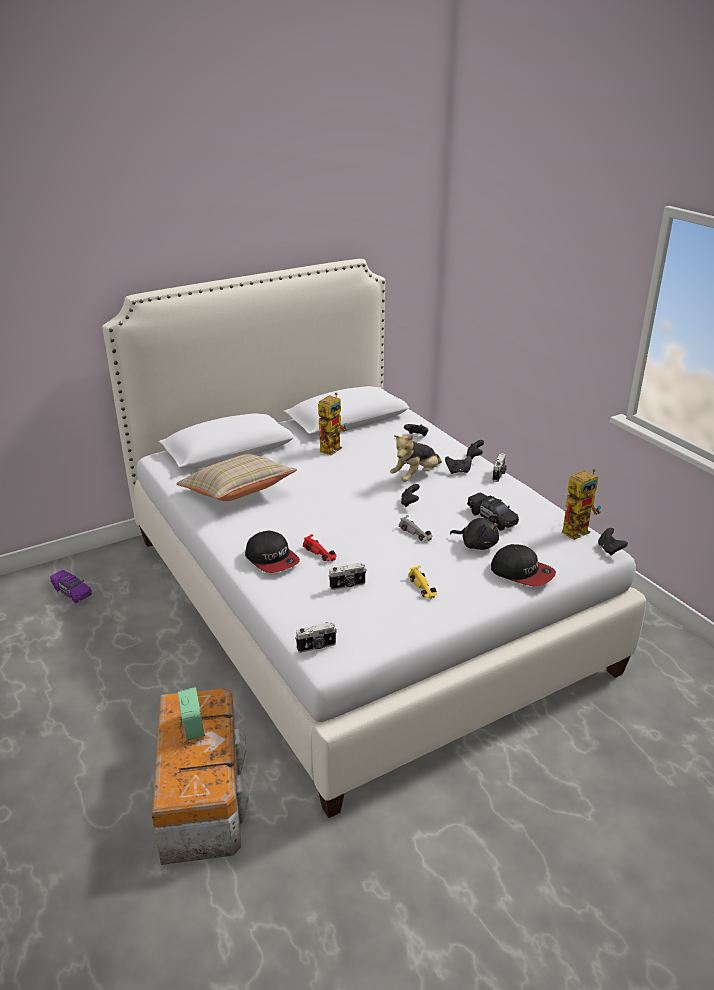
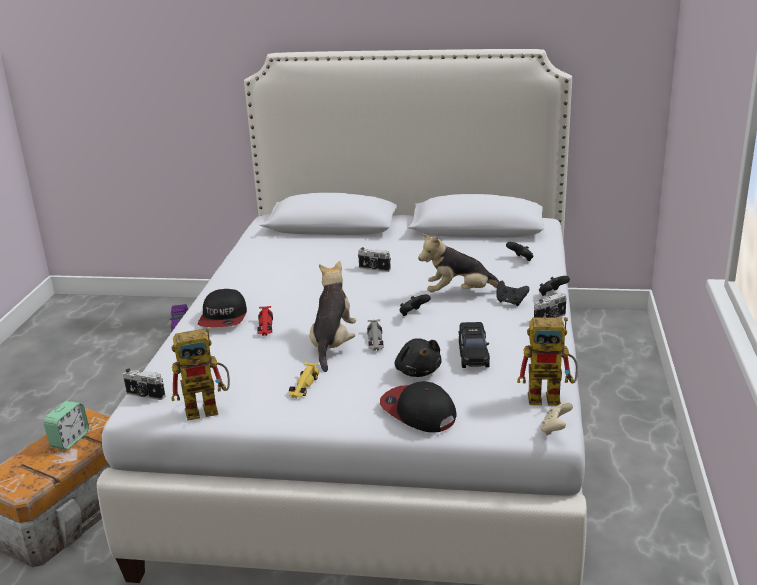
camera: 40 degrees right, 5 degrees down
(237, 493) = (281, 260): beige pillow -> none
(332, 447) = (421, 247): toy robot -> toy robot (209, 408)
(348, 585) = (242, 359): camera -> camera (374, 269)
(391, 548) = (333, 345): none -> plush toy
(522, 572) = (418, 412): cap -> cap turned 150 degrees clockwise
(609, 549) = (555, 430): black game controller -> beige game controller

